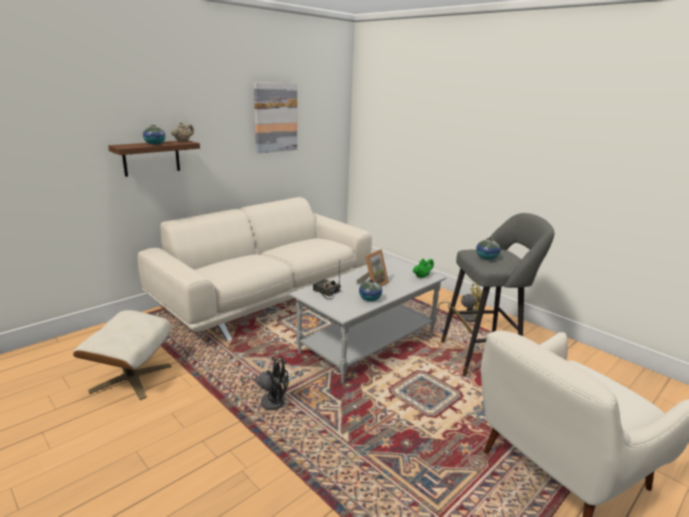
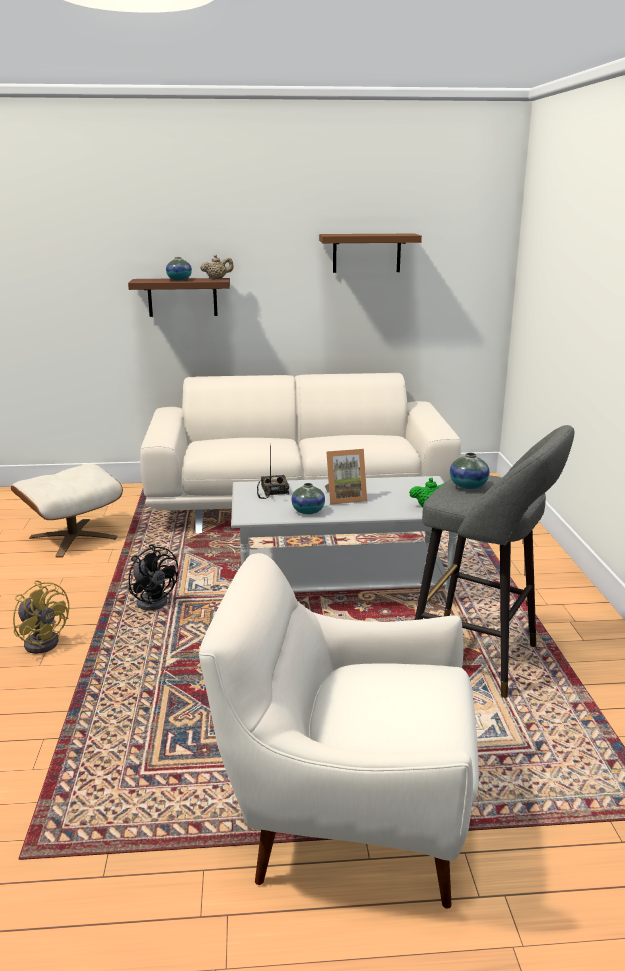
camera: 40 degrees right, 0 degrees up
(275, 117) = (366, 253): picture -> brown shelf
(465, 316) = (540, 604): yellow fan -> yellow fan (44, 640)

